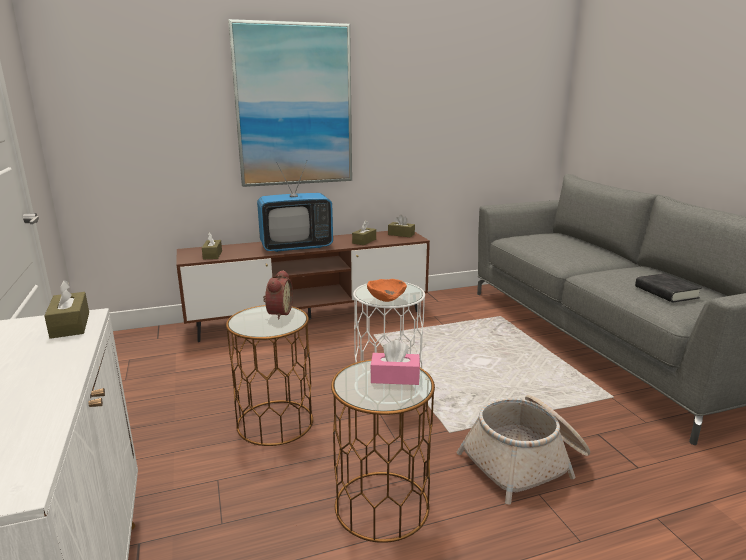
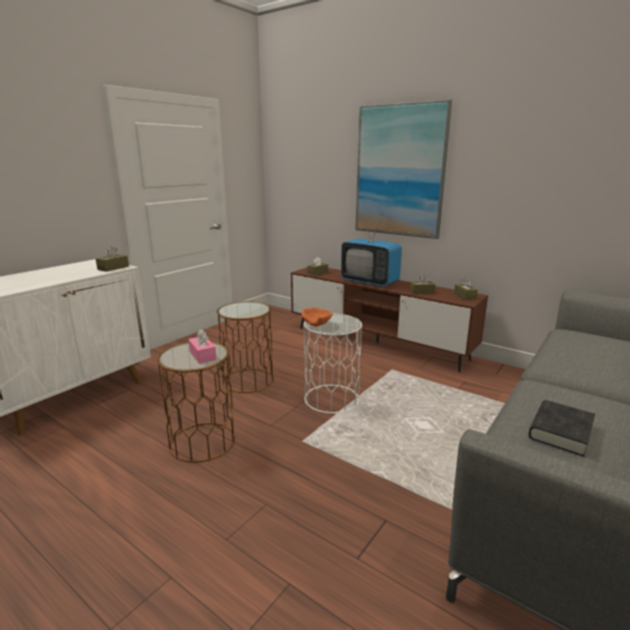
camera: 55 degrees right, 0 degrees up
(278, 313) = (255, 308): alarm clock -> none
(526, 461) = (301, 487): basket -> none

